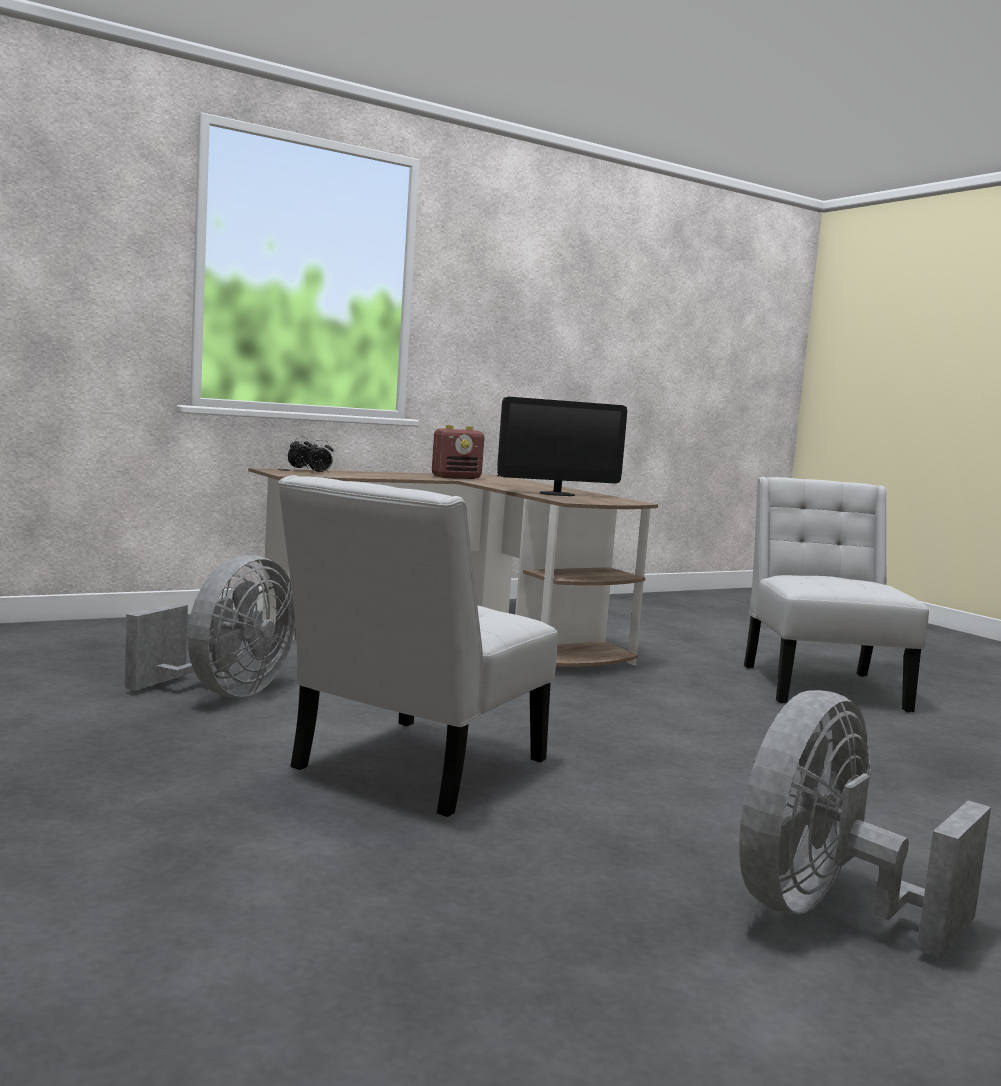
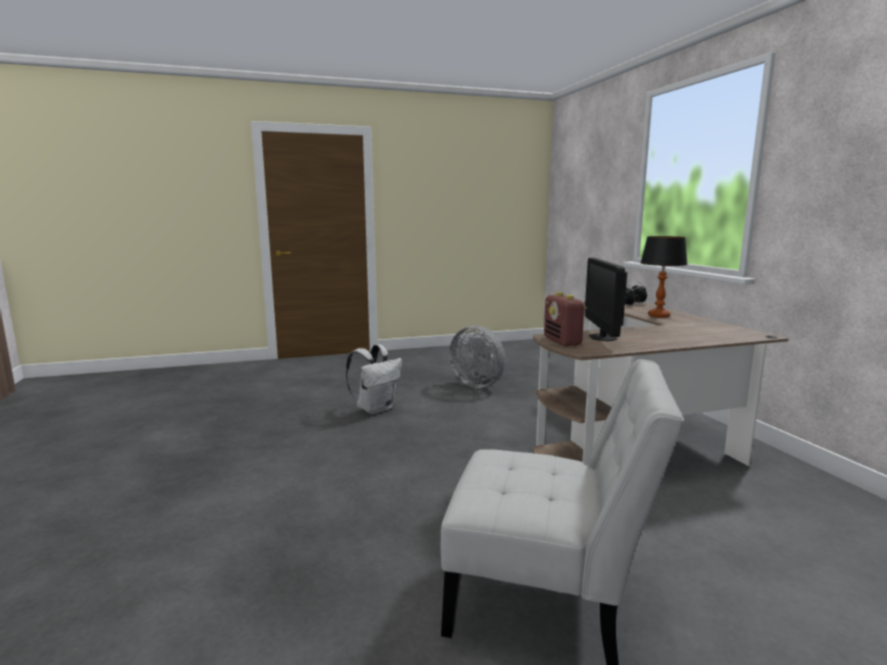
camera: 105 degrees right, 5 degrees up
(402, 476) = (659, 316): none -> table lamp
(412, 769) = (375, 409): white chair -> white backpack
(456, 477) = (691, 325): radio -> radio (562, 342)
(826, 913) = (193, 459): grey fan -> none

